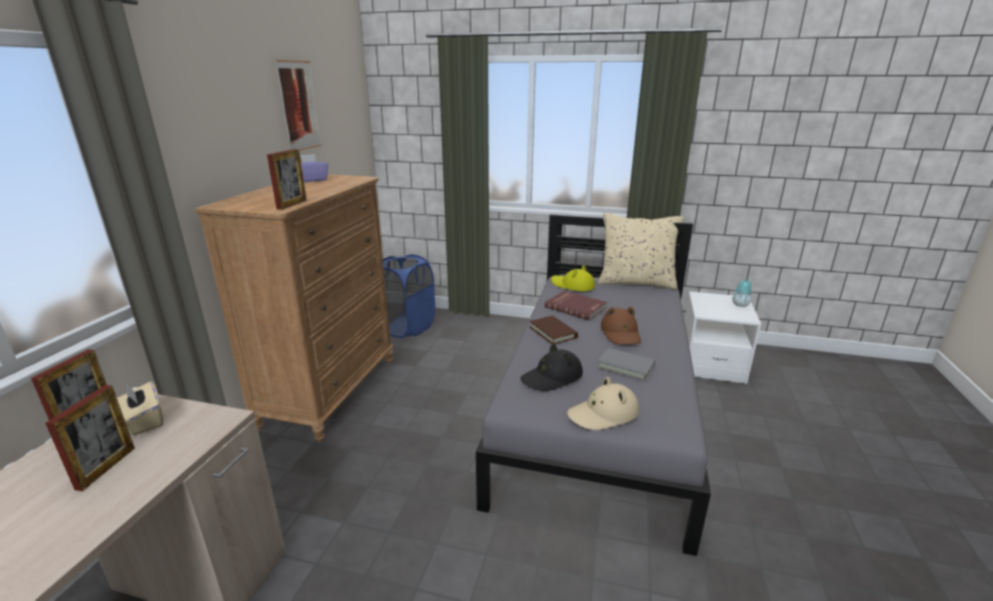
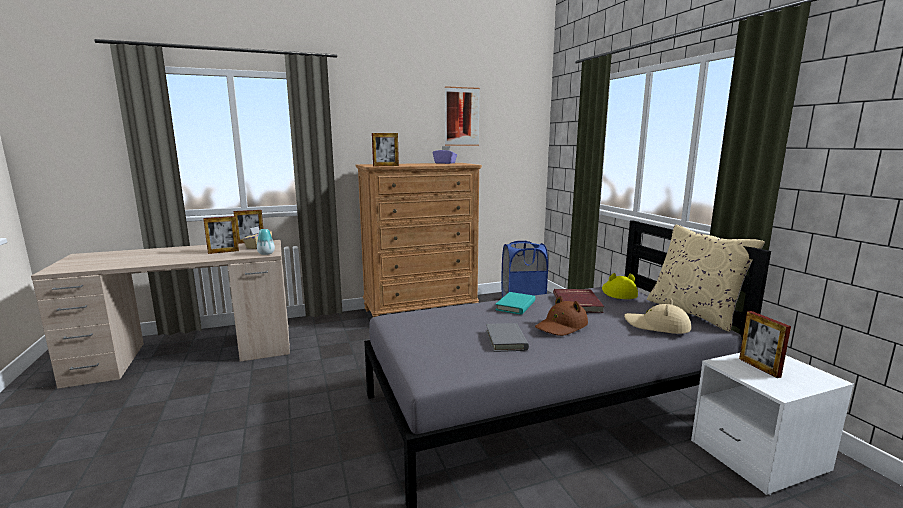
camera: 55 degrees right, 10 degrees down
(552, 377) = (445, 320): black hat -> none
(553, 332) = (515, 306): brown book -> turquoise book
(603, 414) = (417, 345): beige hat -> beige hat (657, 326)
(715, 307) = (759, 367): none -> picture frame
(740, 304) = (809, 381): vase -> vase (266, 253)

